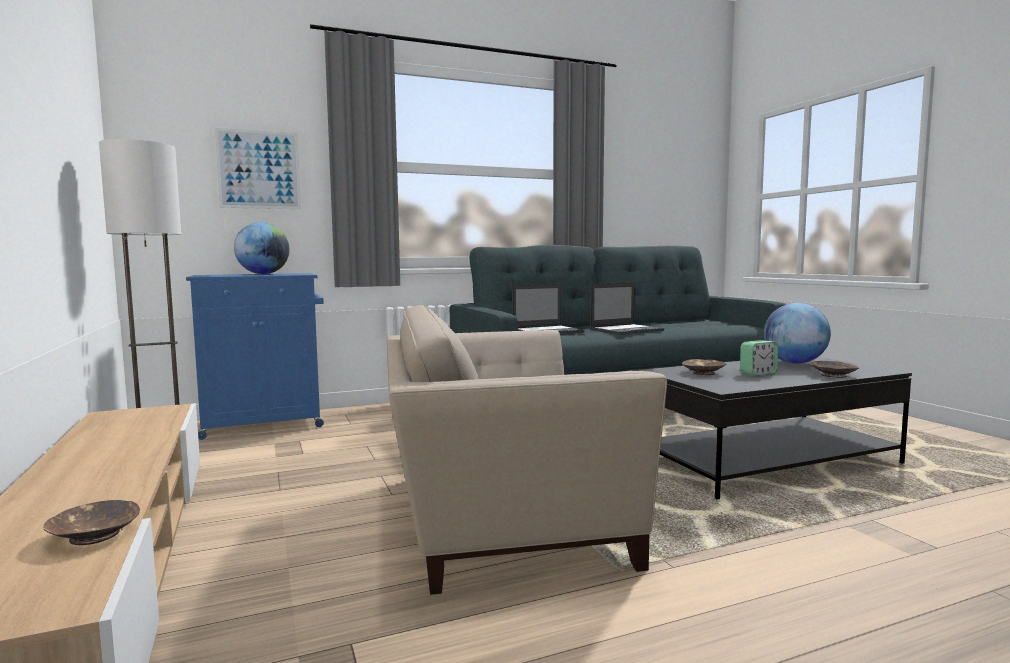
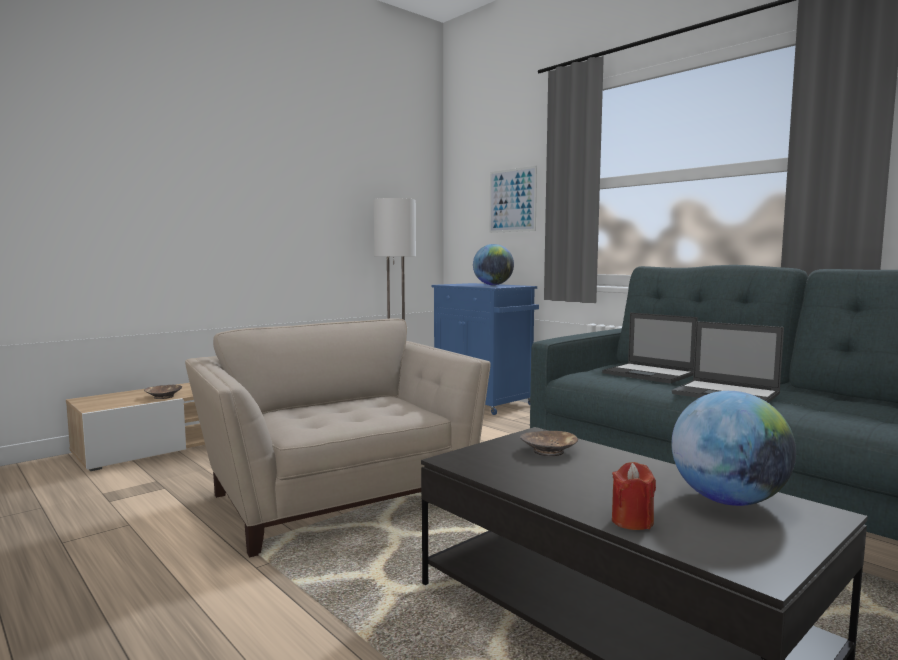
camera: 70 degrees right, 0 degrees up
(758, 373) = (581, 476): alarm clock -> none
(833, 375) = (632, 521): brown bowl -> red candle

